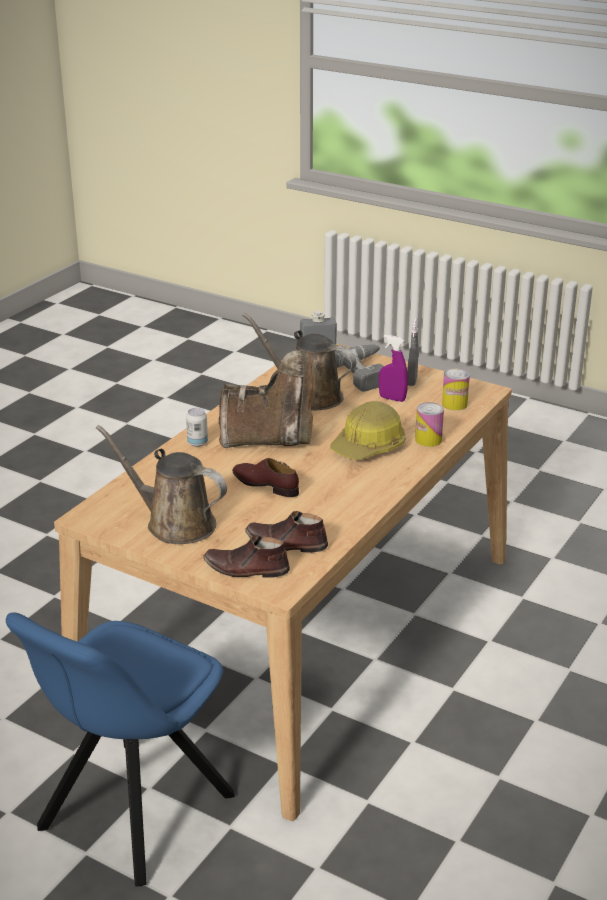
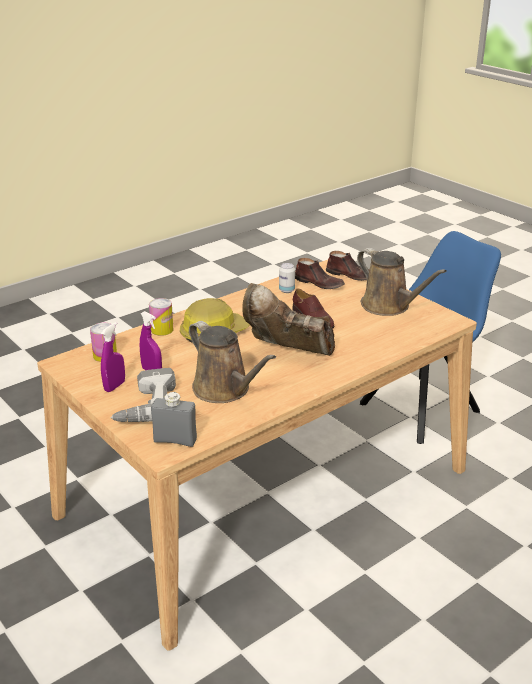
camera: 160 degrees left, 0 degrees up
(197, 443) = (351, 362): can -> can (286, 290)
(412, 381) = (114, 386): grey spray bottle -> purple spray bottle

